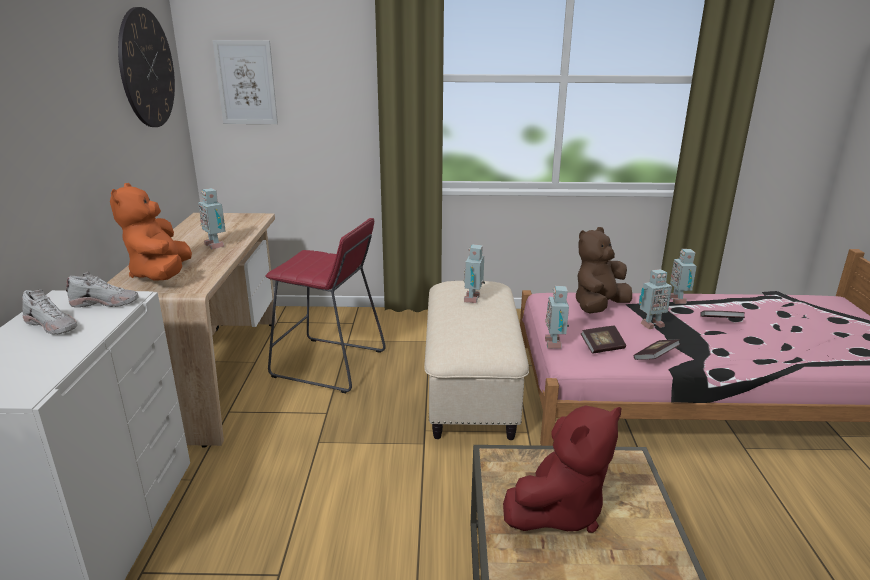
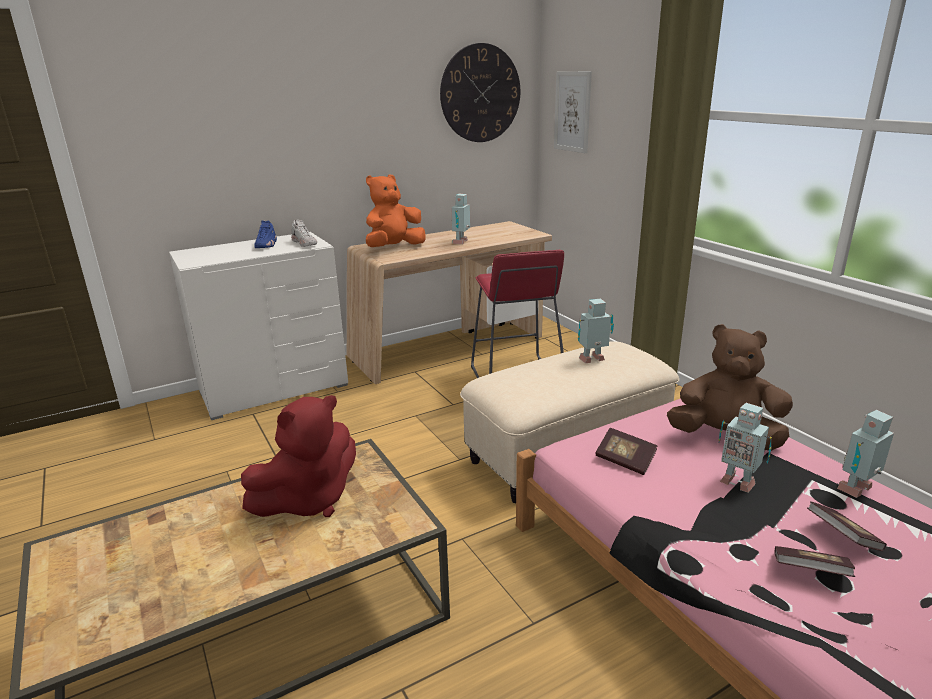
camera: 60 degrees right, 0 degrees up
(52, 325) = (266, 245): white shoe -> blue shoe
(555, 343) = (595, 432): toy robot -> none
(559, 510) = (309, 500): red plush toy -> red plush toy turned 60 degrees counterclockwise
(655, 357) = (651, 501): book -> book (810, 572)

